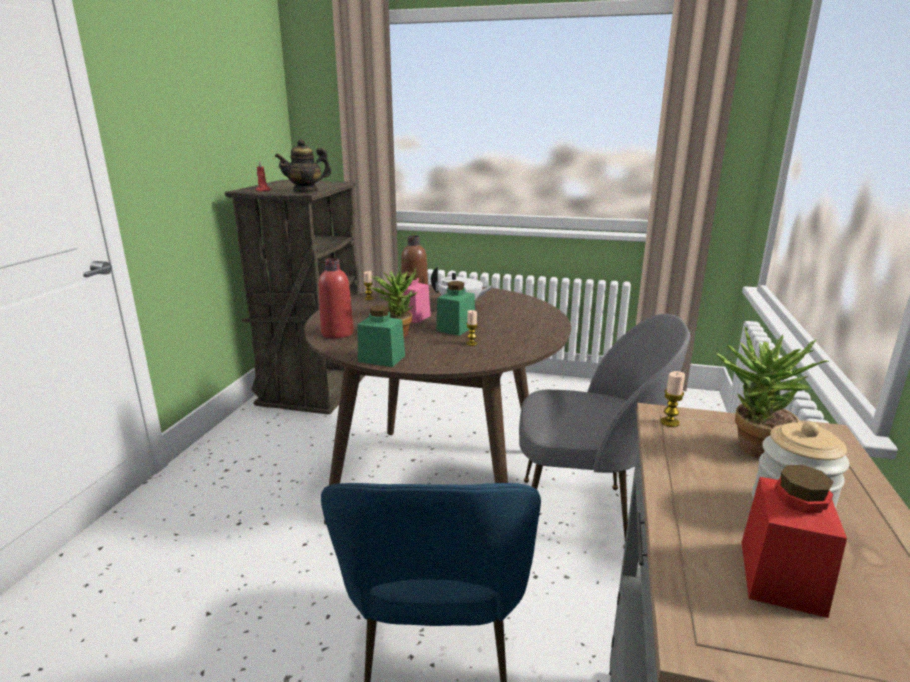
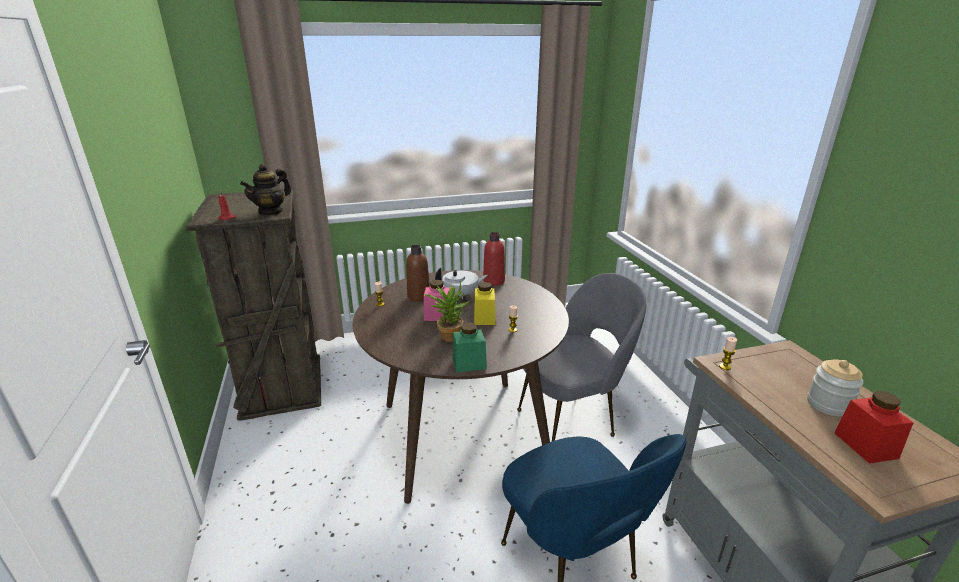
camera: 30 degrees left, 5 degrees up
(337, 333) = (403, 348): red bottle -> red bottle (493, 281)
(456, 328) = (484, 318): green jar -> yellow jar
(751, 449) = (775, 372): potted plant -> none

